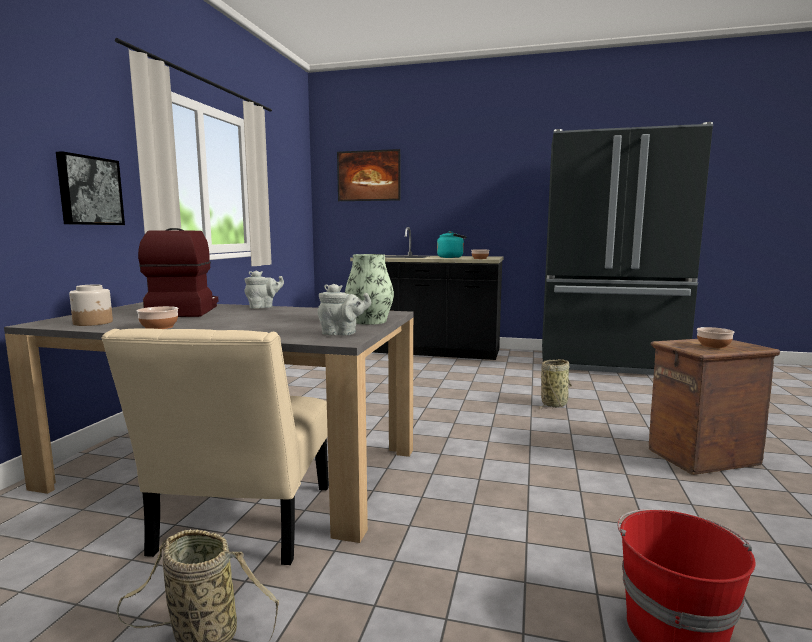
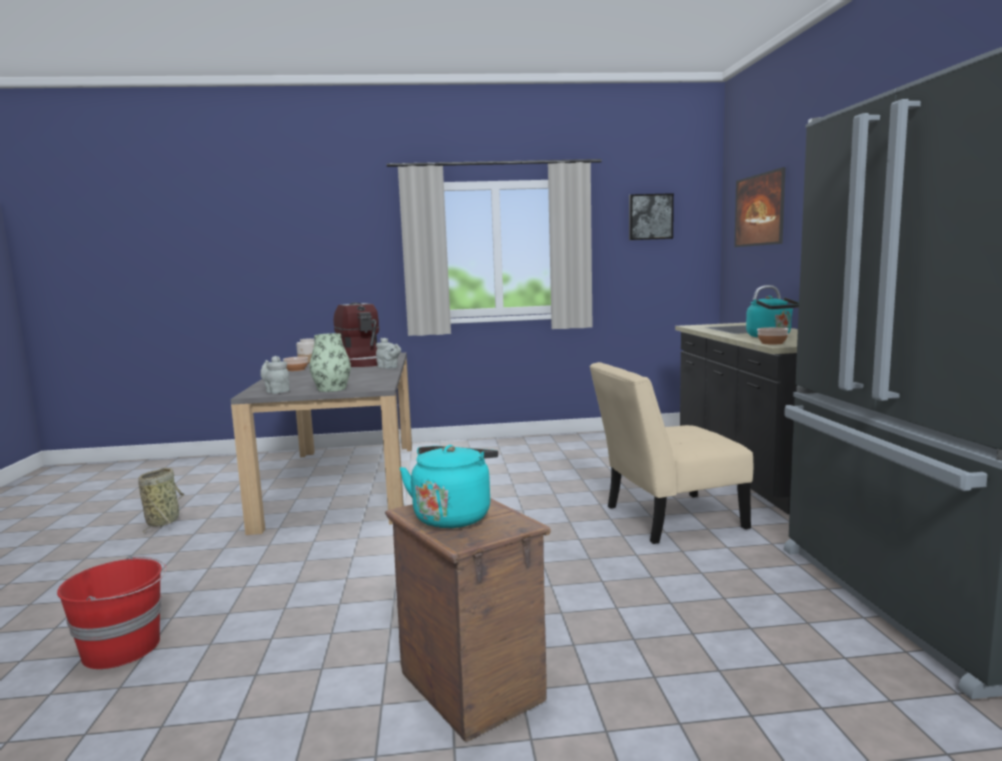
camera: 70 degrees right, 0 degrees up
(89, 191) = (372, 273): picture -> picture (650, 217)
(184, 311) = (363, 362): coffee machine -> coffee machine turned 90 degrees clockwise
(242, 525) = (267, 502): beige chair -> beige chair (667, 518)
(342, 334) = (276, 391): grey teapot -> grey teapot turned 150 degrees clockwise
(555, 404) = (610, 572): basket -> none
(713, 345) = (453, 516): bowl -> turquoise kettle

